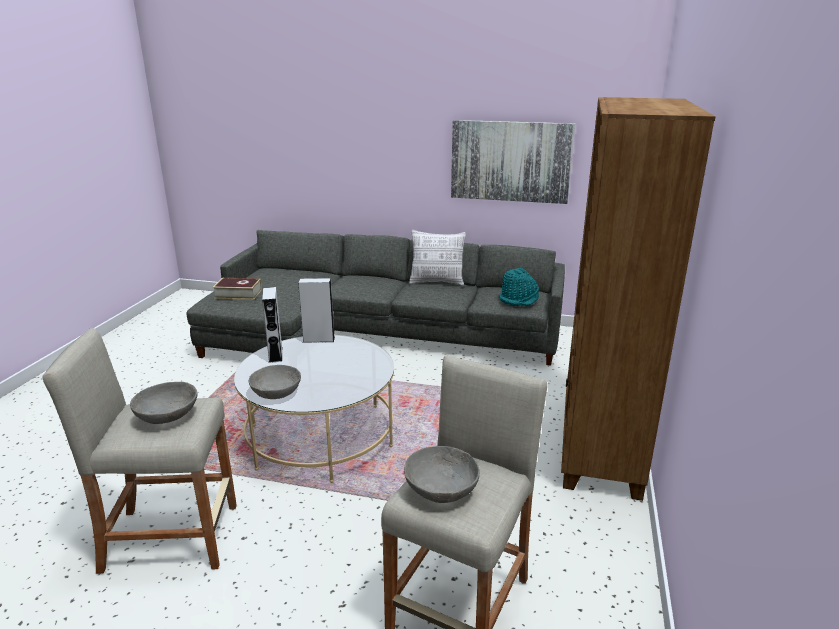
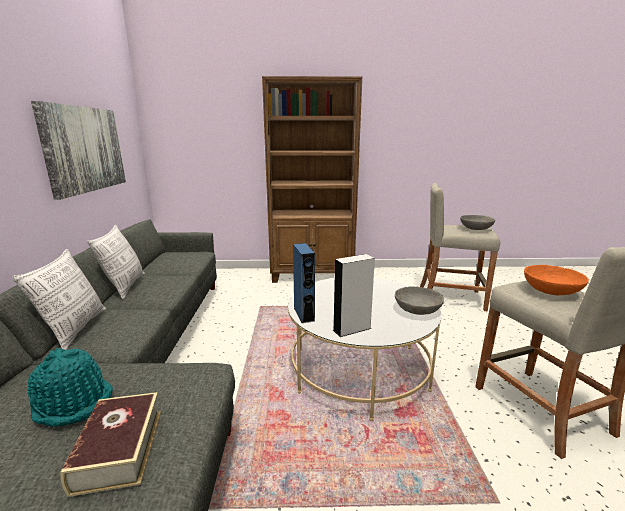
camera: 105 degrees left, 5 degrees down
(167, 416) = (551, 291): grey bowl -> orange bowl
(318, 339) = (304, 314): grey speaker -> blue speaker
(368, 276) = (75, 329): none -> pillow
(519, 299) = (189, 254): turquoise hat -> turquoise hat (73, 402)

